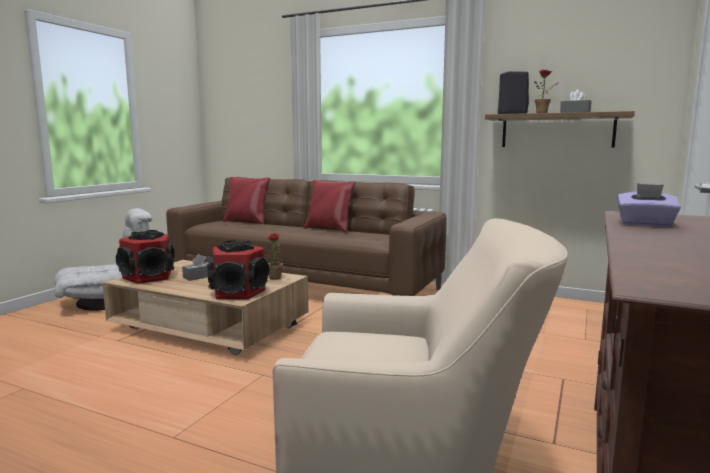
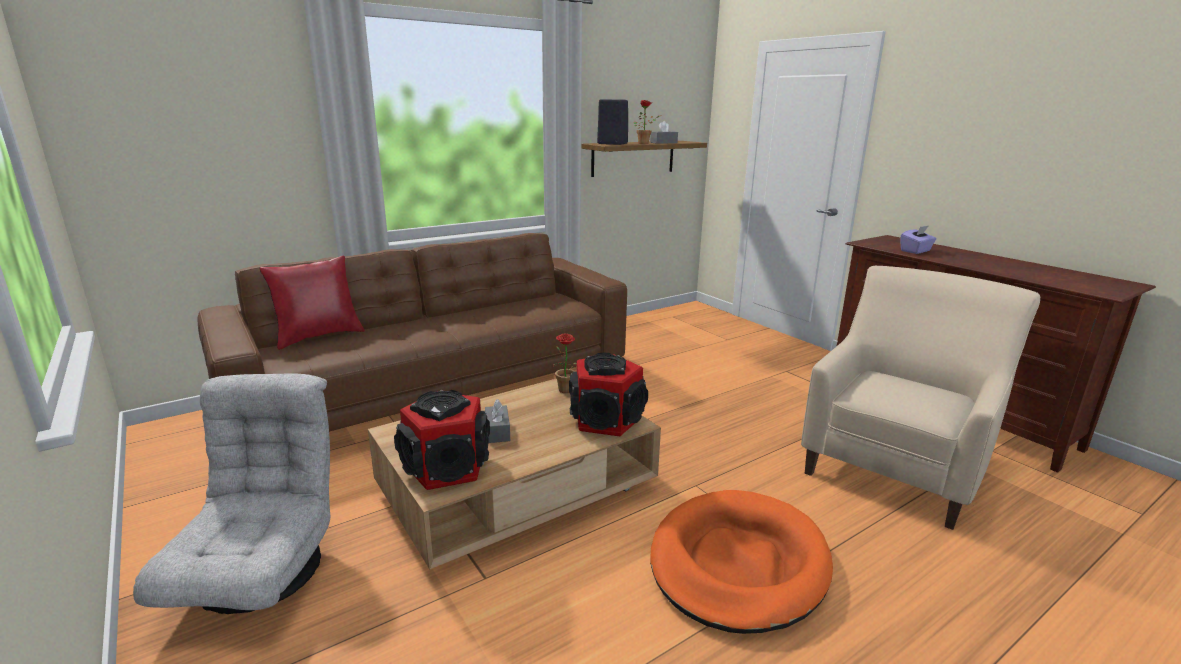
camera: 60 degrees left, 10 degrees up
(160, 407) = (737, 564): none -> orange dog bed
(330, 229) = (470, 311): red pillow -> none

